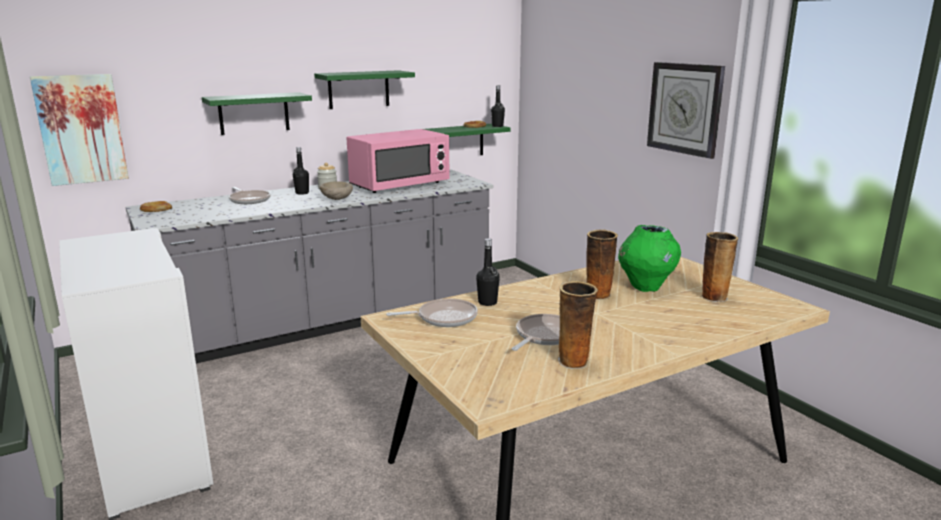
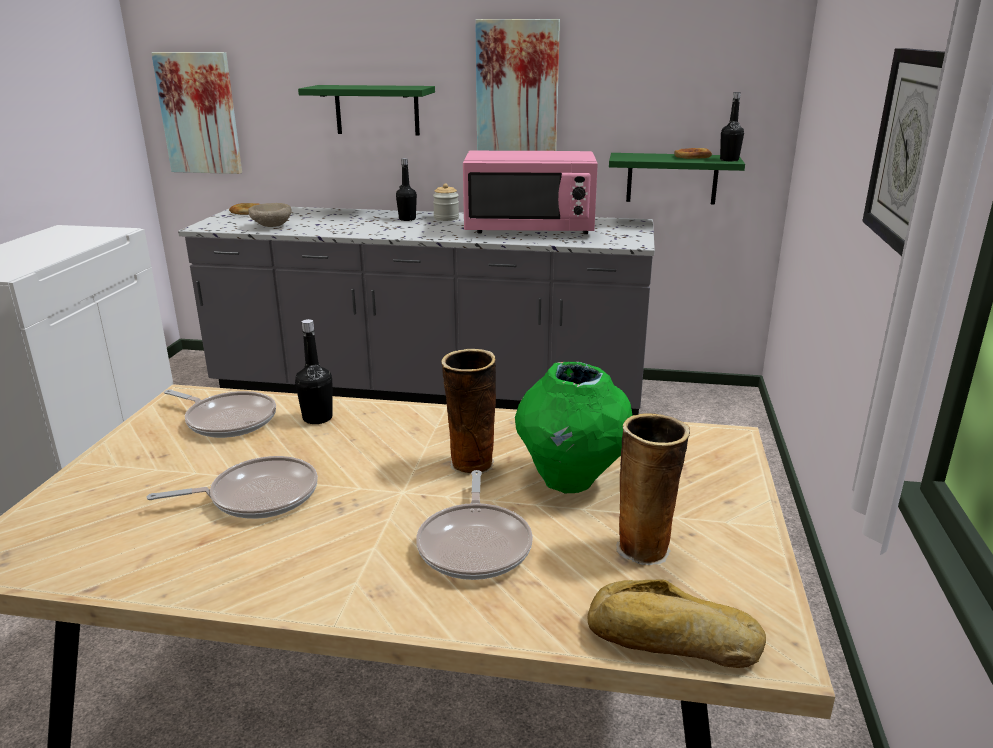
camera: 40 degrees right, 5 degrees up
(249, 200) = (341, 217): frying pan -> frying pan (475, 544)
(336, 199) = (418, 233): beige bowl -> beige bowl (271, 226)
(358, 89) = (517, 87): green shelf -> picture
(574, 362) = (194, 554): vase -> none
(773, 316) = (672, 641): none -> bread

